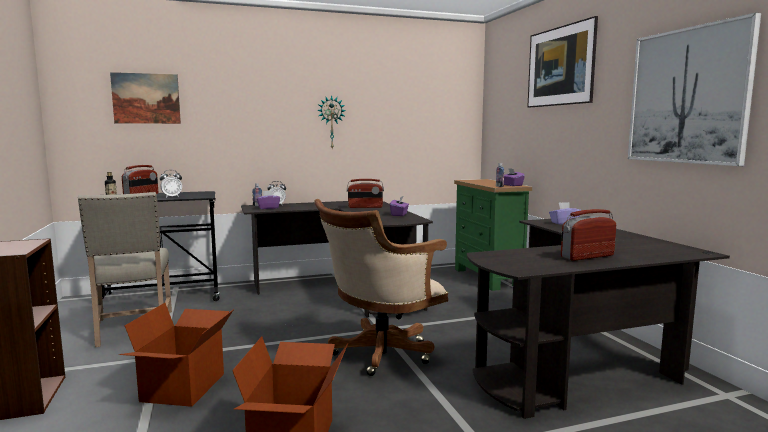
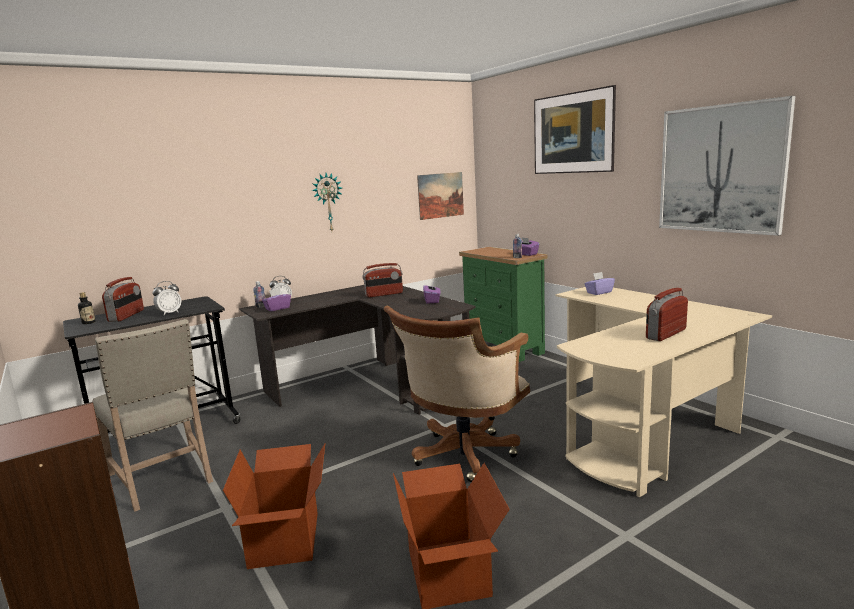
camera: 15 degrees left, 5 degrees up
(146, 98) = (109, 194): picture -> picture (440, 195)
(581, 358) = (644, 422): black desk -> beige desk

